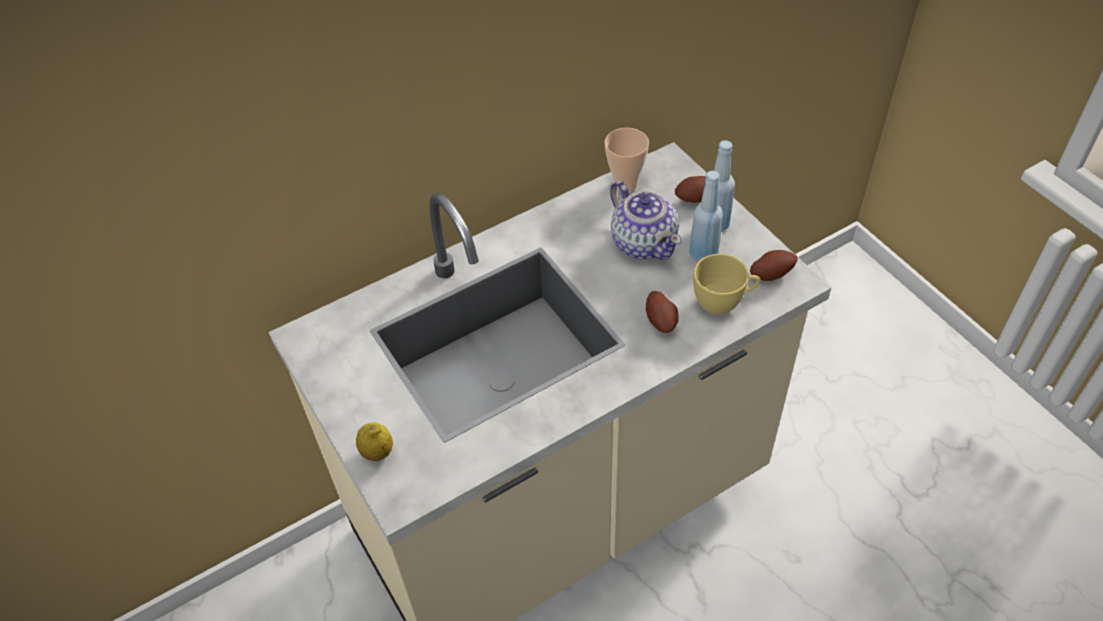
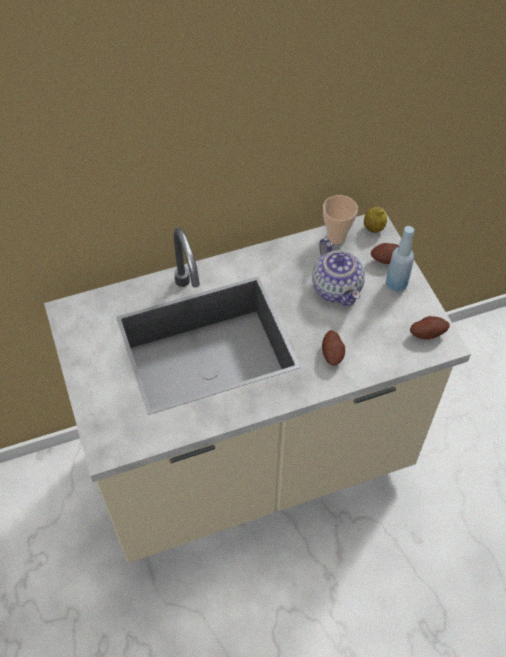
camera: 10 degrees right, 5 degrees up
(377, 452) = (99, 412): lemon -> lemon (373, 228)
(703, 254) = (379, 307): blue bottle -> none
(723, 302) = (384, 349): yellow cup -> none

